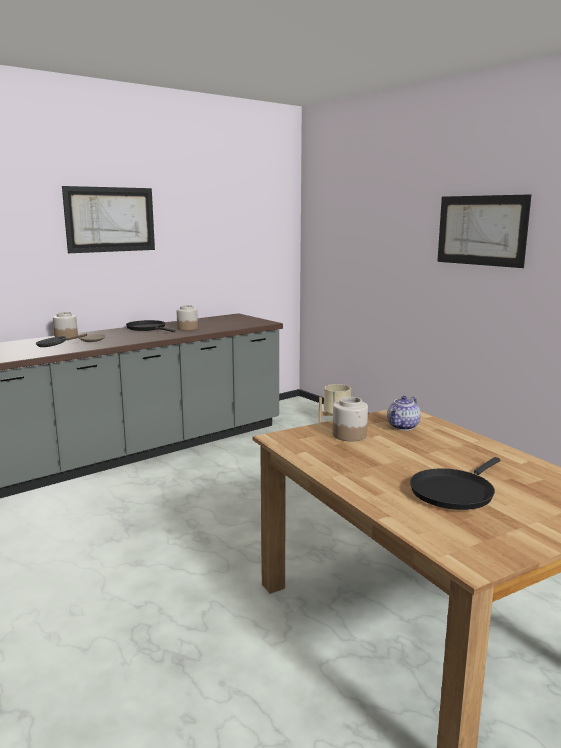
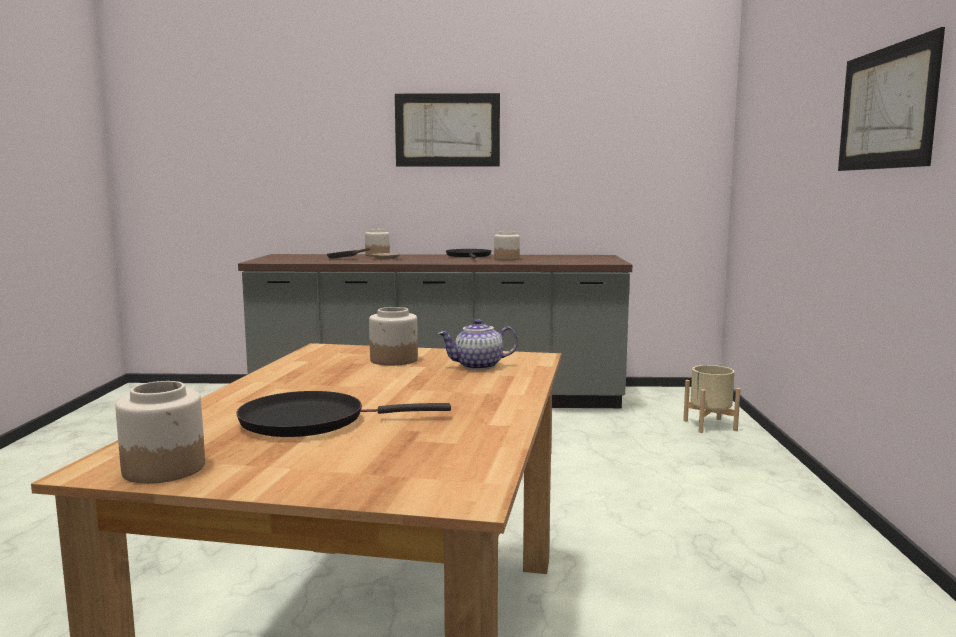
camera: 40 degrees right, 5 degrees down
(496, 548) = (165, 468): none -> jar

